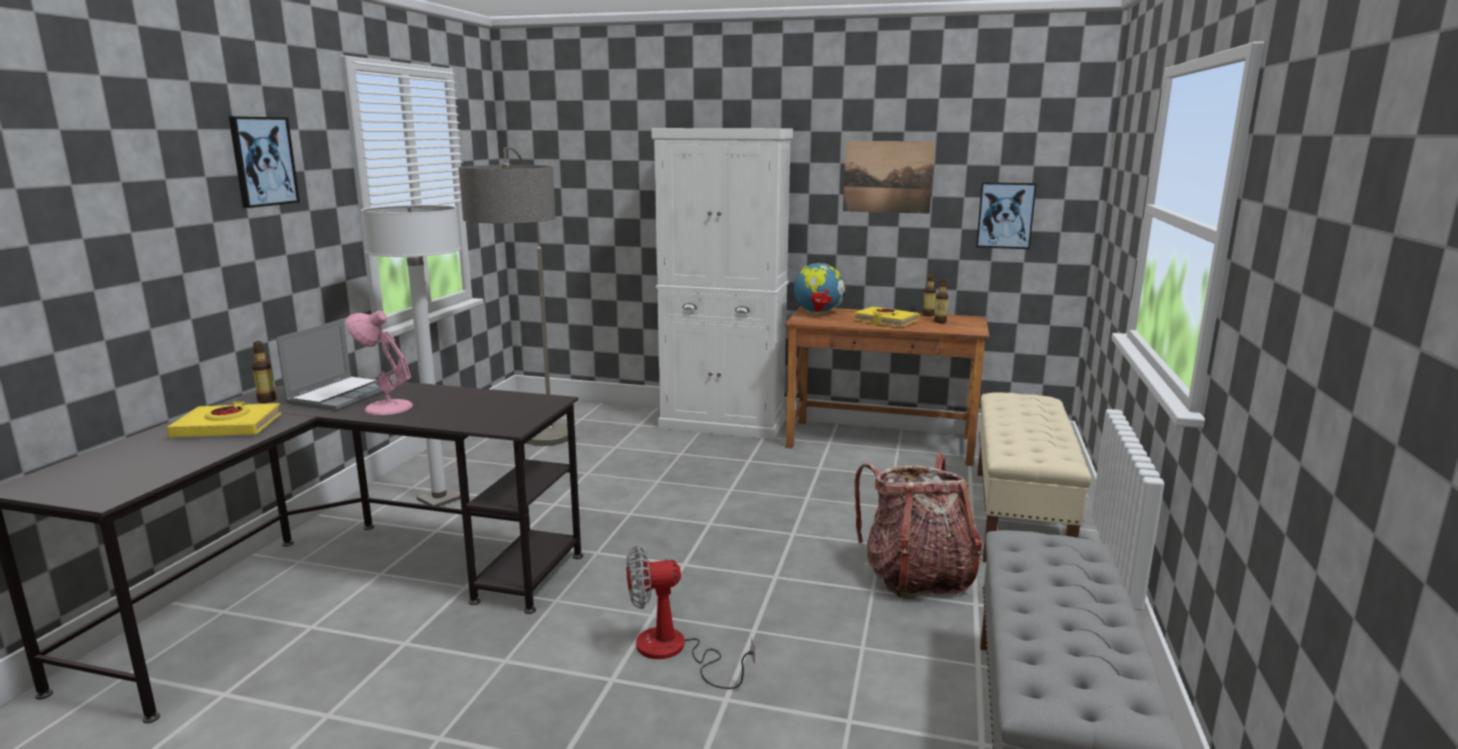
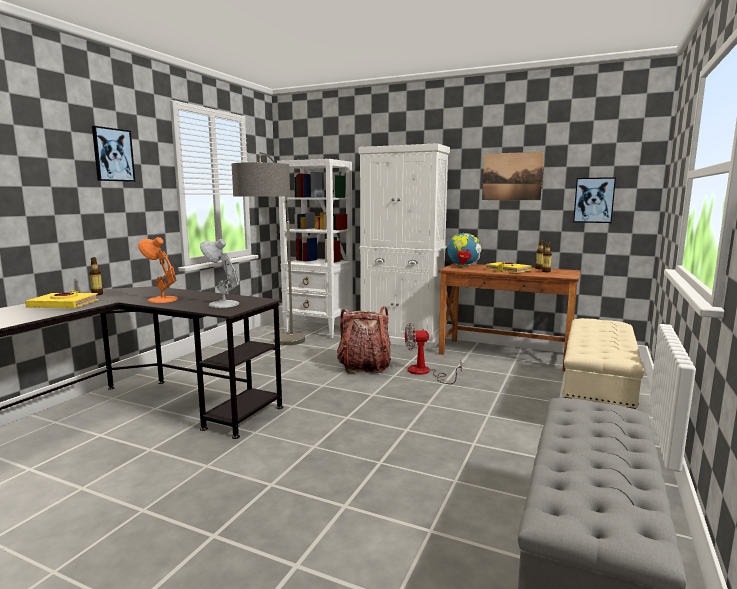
camera: 10 degrees right, 5 degrees down
(343, 395) = (142, 293): laptop -> none
(386, 407) = (161, 299): pink table lamp -> orange table lamp
(439, 499) = (209, 370): white floor lamp -> none
(492, 412) = (222, 304): none -> white table lamp
(588, 414) = (319, 329): none -> white bookcase
(674, 652) = (320, 471): fan -> fan (425, 373)
(917, 577) = (509, 438): backpack -> backpack (364, 366)

